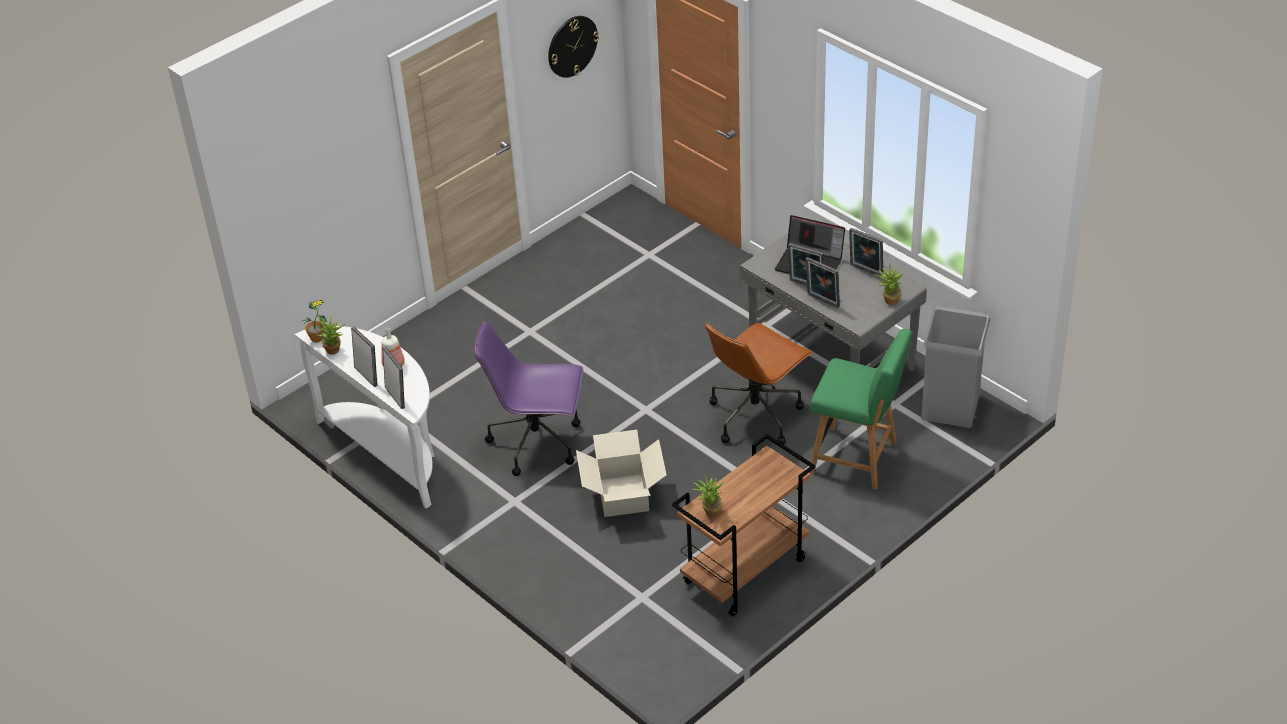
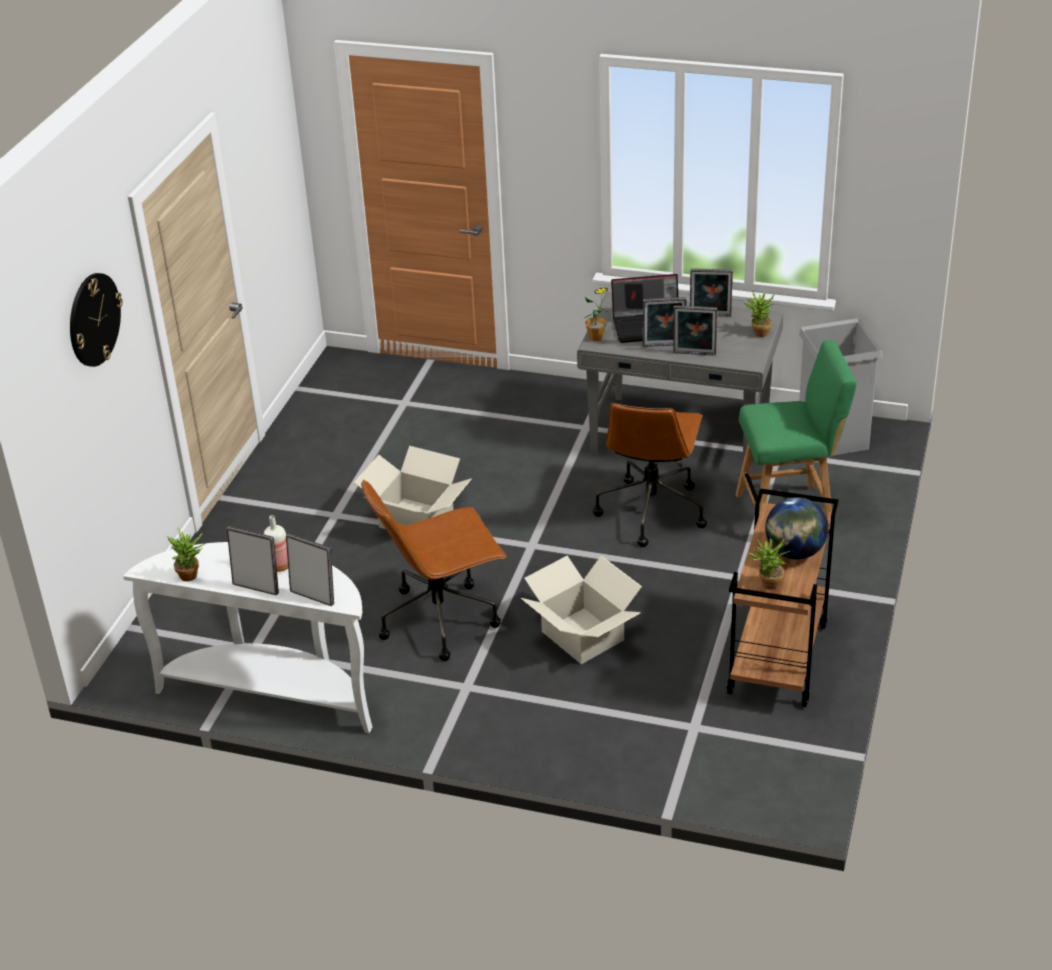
camera: 30 degrees left, 5 degrees down
(317, 338) = (157, 571): potted plant -> potted plant (596, 337)
(538, 442) = (441, 619): purple office chair -> brown office chair
(572, 46) = (270, 176): wall clock -> wall clock (93, 319)
(582, 356) = (416, 519): none -> cardboard box
(752, 494) = (795, 552): none -> globe

